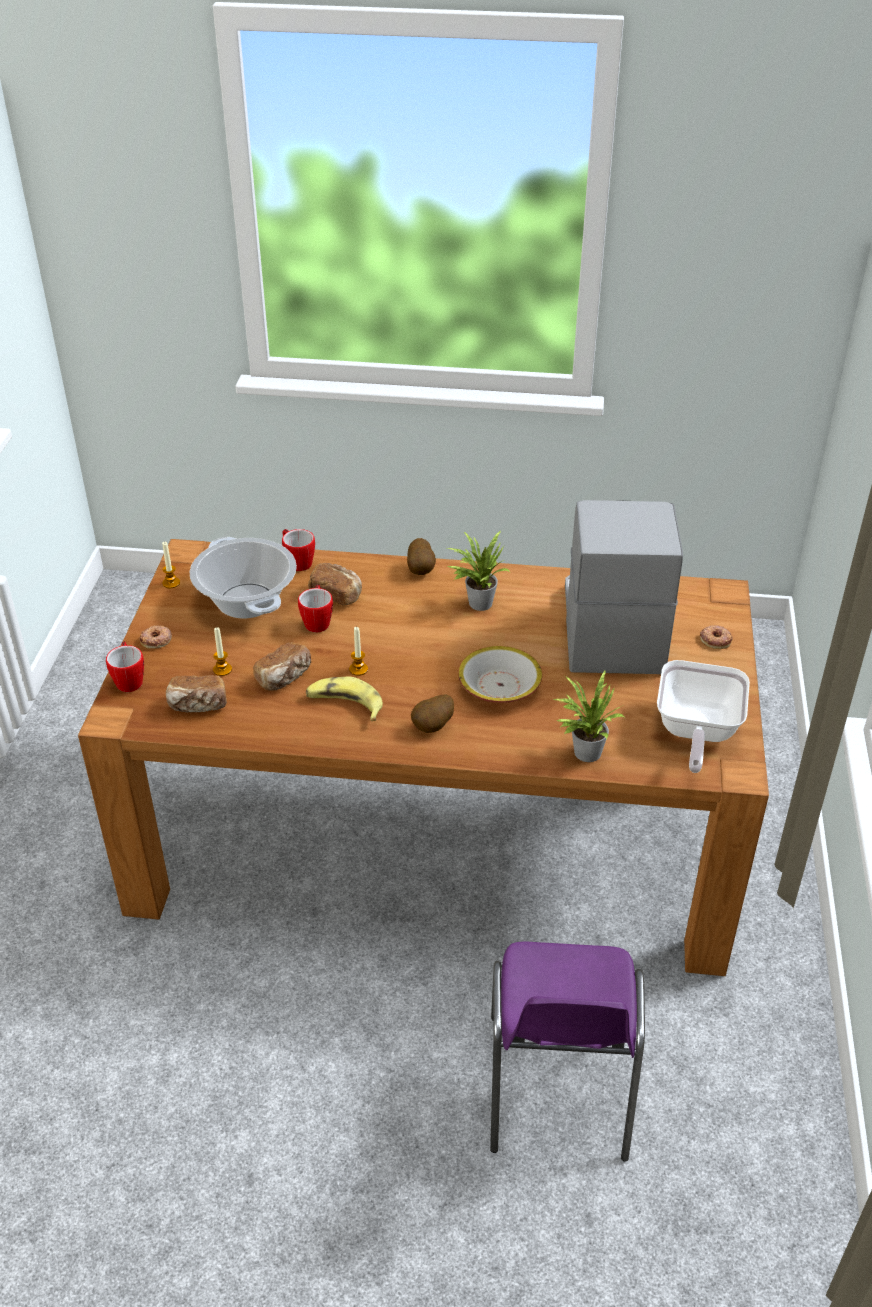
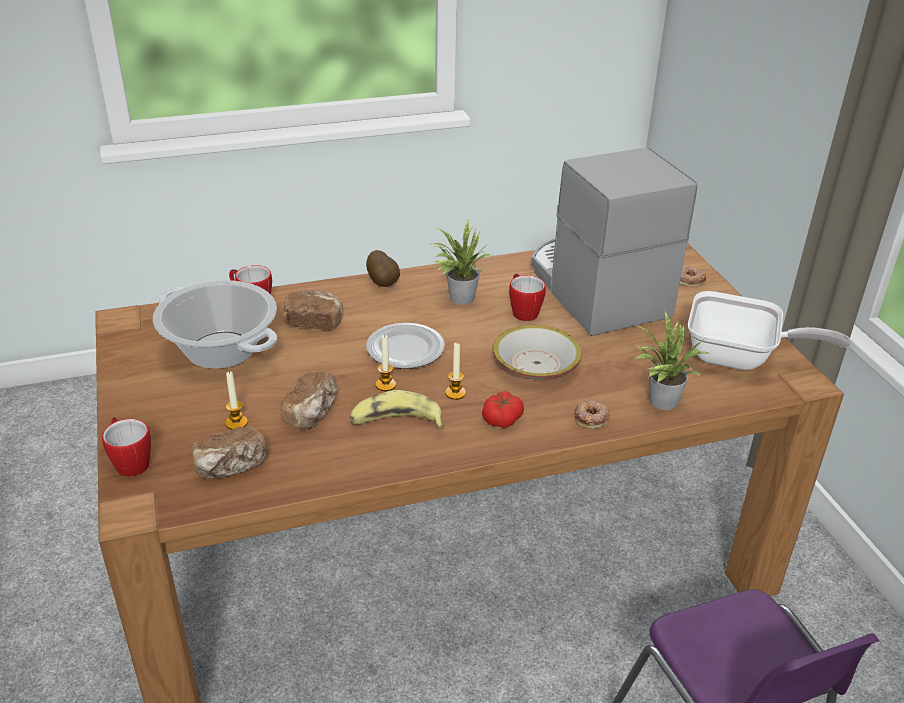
camera: 25 degrees left, 5 degrees down
(156, 640) = (139, 412): donut -> donut (591, 418)
(171, 583) = (122, 352): candle -> candle (455, 393)
(317, 621) = (311, 351): mug -> mug (522, 311)
(396, 640) = (404, 349): none -> plate
(433, 727) = (502, 419): potato -> tomato
(695, 732) = (739, 358): frying pan -> frying pan turned 60 degrees counterclockwise

